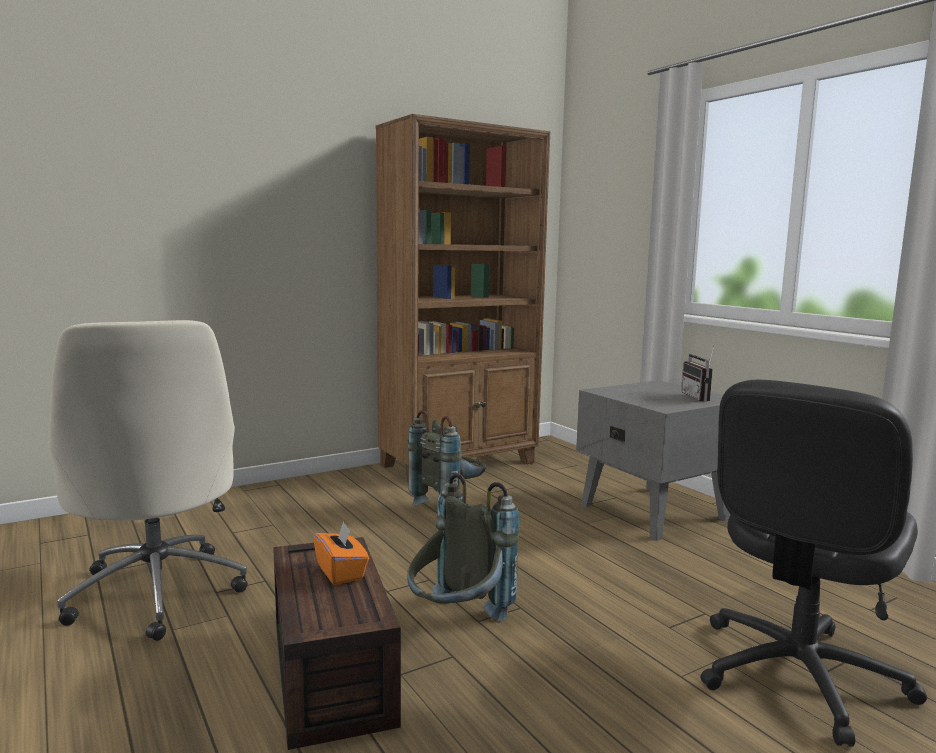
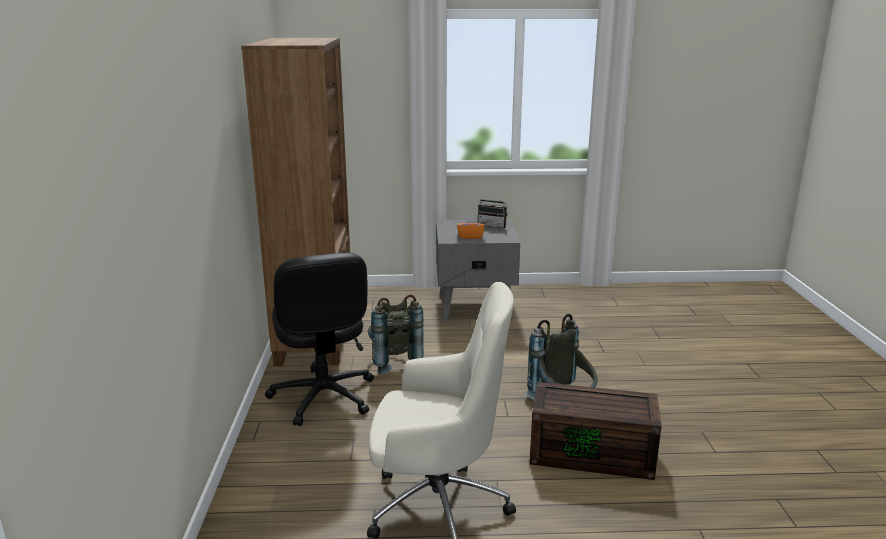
camera: 60 degrees left, 10 degrees up
(341, 572) = (585, 397): orange tissue box -> orange tissue box (470, 236)
(798, 674) = (657, 341): black office chair -> black office chair (323, 396)

